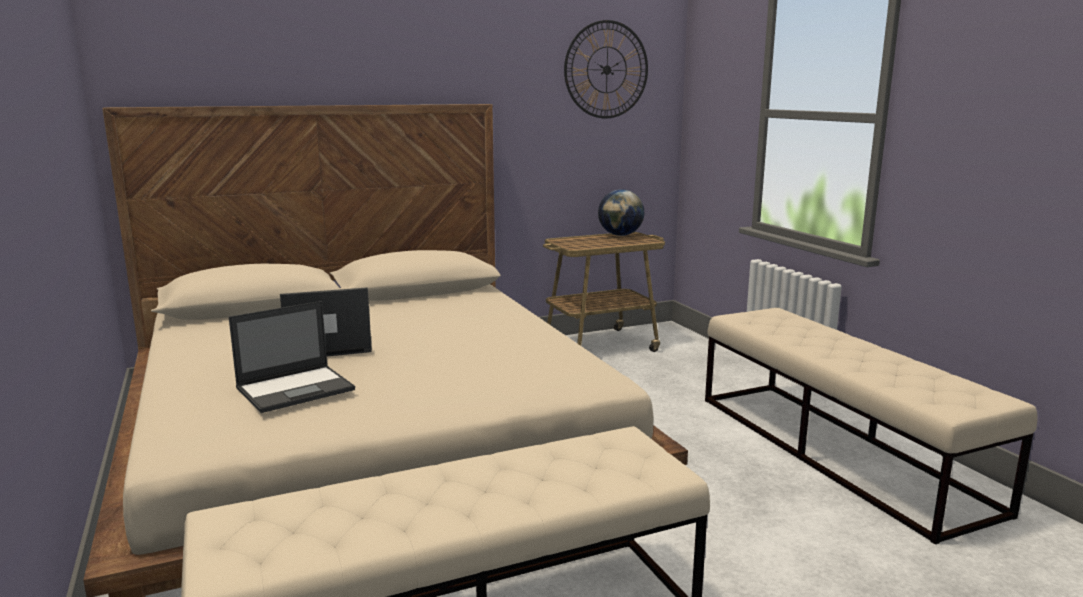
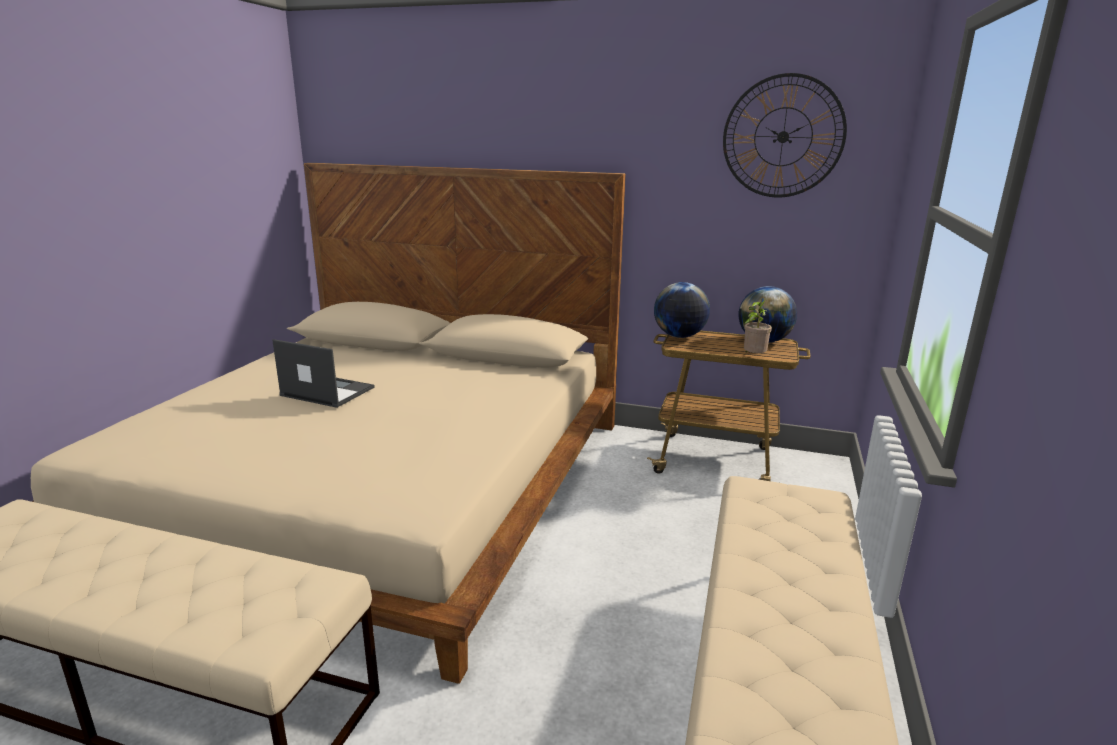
camera: 40 degrees right, 5 degrees up
(297, 389) = (224, 424): laptop -> none
(562, 242) = (679, 336): none -> globe
(636, 245) = (753, 358): none -> potted plant

